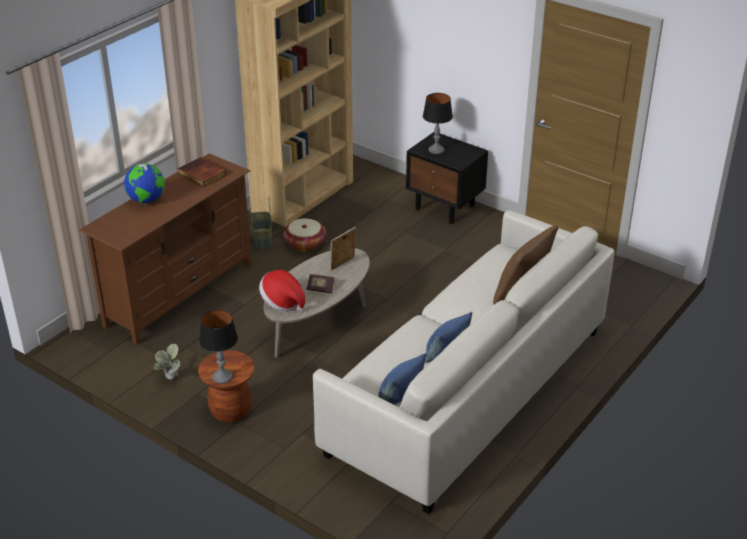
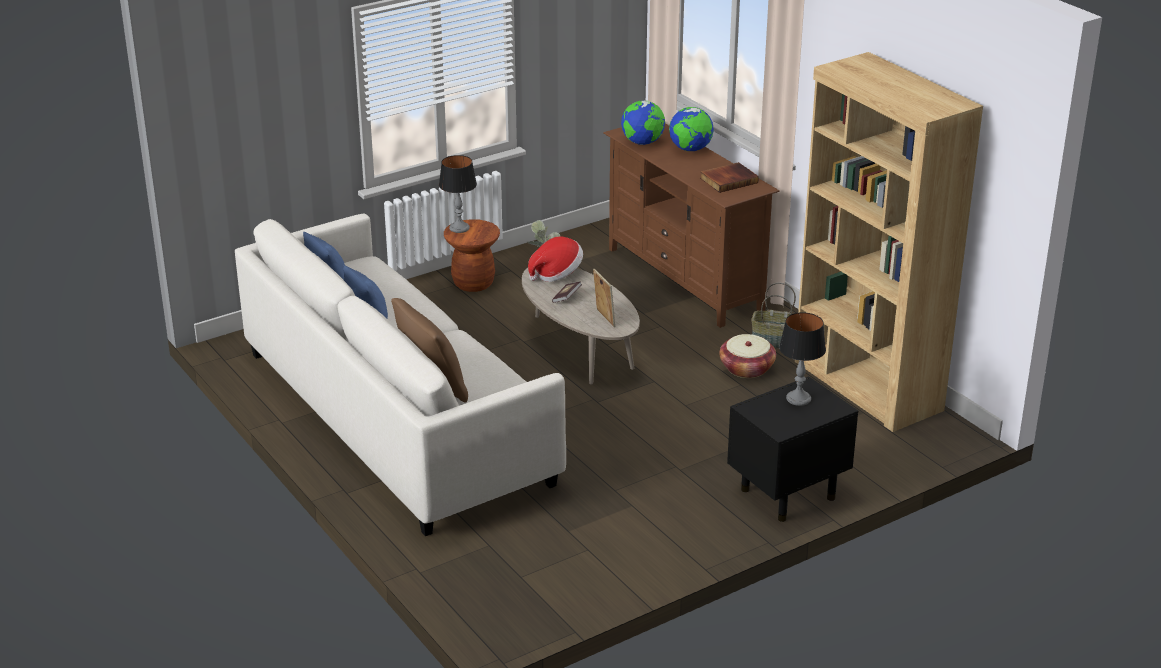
camera: 110 degrees right, 5 degrees down
(140, 225) = (642, 143): none -> globe

